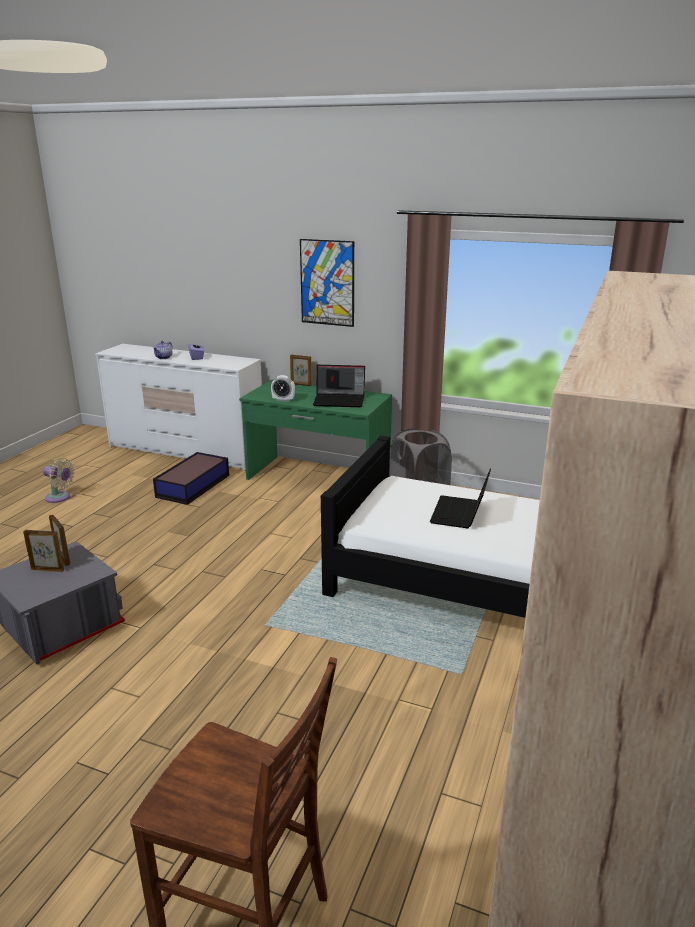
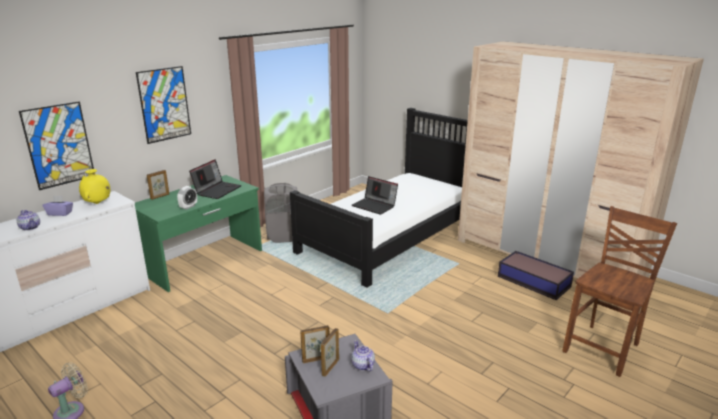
camera: 70 degrees left, 0 degrees up
(50, 588) = (362, 365): none -> teapot
(194, 485) = (148, 319): storage box -> storage box (533, 281)
(222, 296) = (59, 145): none -> picture
(226, 361) = (98, 203): none -> yellow vase

